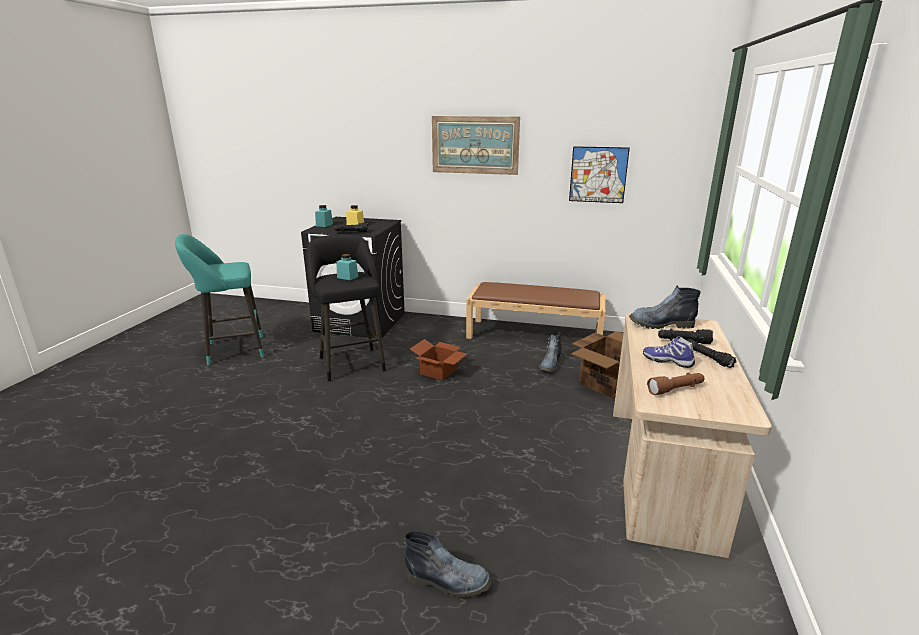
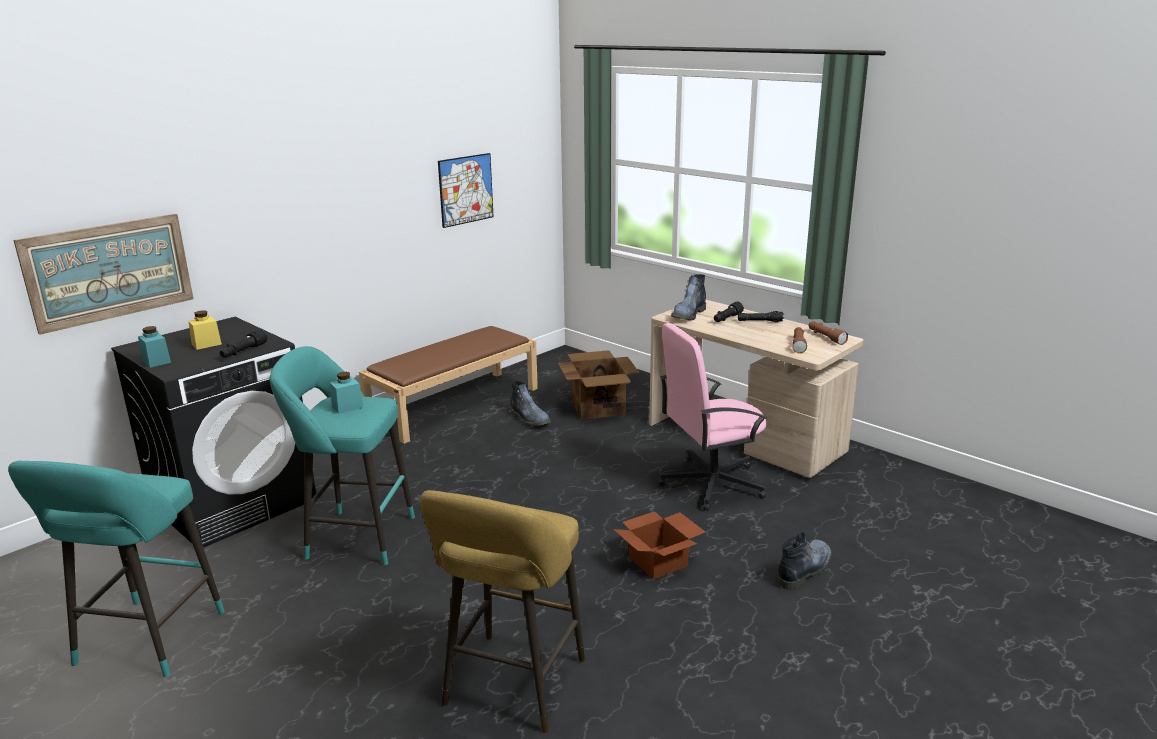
camera: 60 degrees left, 0 degrees up
(221, 466) = (511, 687): none -> yellow stool
(351, 362) = (354, 536): black stool -> turquoise stool
(439, 372) = (464, 483): cardboard box -> cardboard box (660, 561)
(475, 145) = (325, 179): picture -> picture (109, 271)
(550, 477) = (710, 483): none -> pink office chair
(668, 361) = (753, 333): shoe -> none
(728, 401) = (825, 337): none -> brown flashlight

